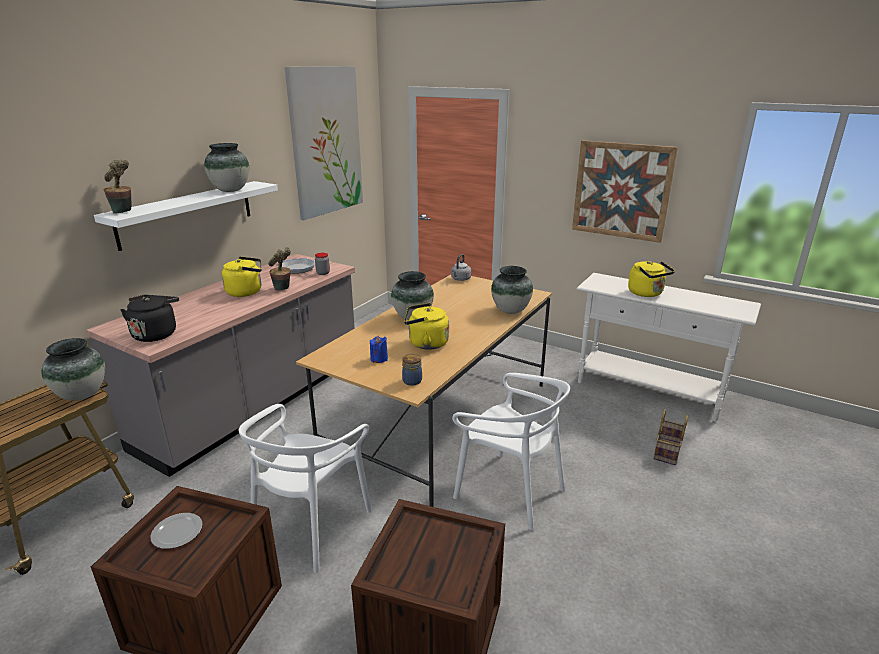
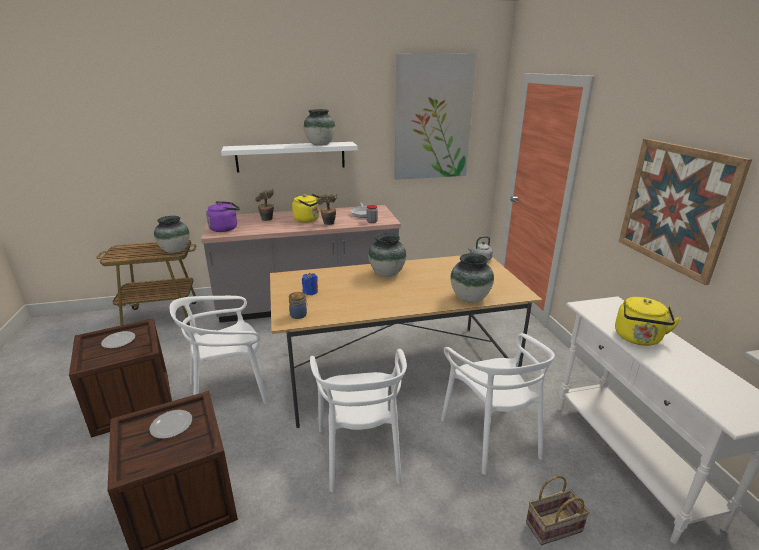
camera: 45 degrees right, 0 degrees up
(124, 212) = (237, 147): potted plant -> potted plant (267, 220)
(156, 334) = (225, 228): black kettle -> purple kettle
(419, 545) = (171, 425): none -> plate
(425, 343) = (357, 295): yellow kettle -> none
(569, 423) = (491, 436): none -> white chair

